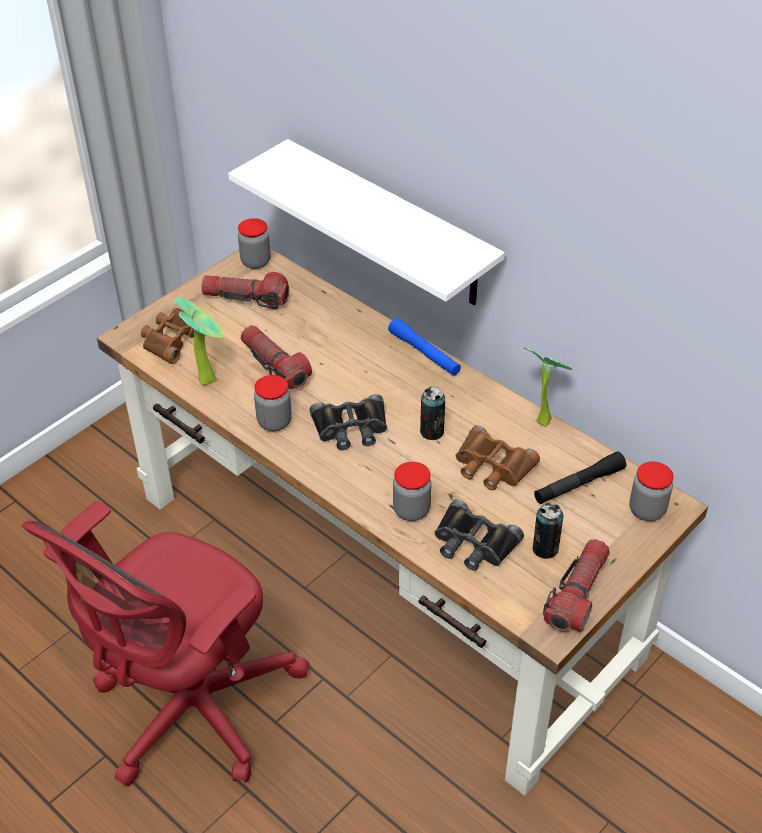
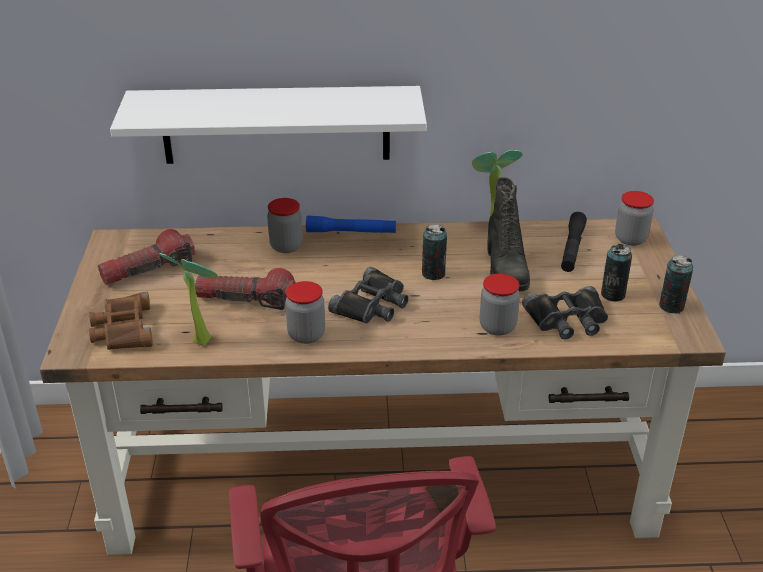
camera: 45 degrees left, 10 degrees down
(256, 262) = (118, 243): jar -> jar (286, 246)
(492, 466) = (505, 270): brown binoculars -> black boot
(577, 594) = (671, 306): flashlight -> can

